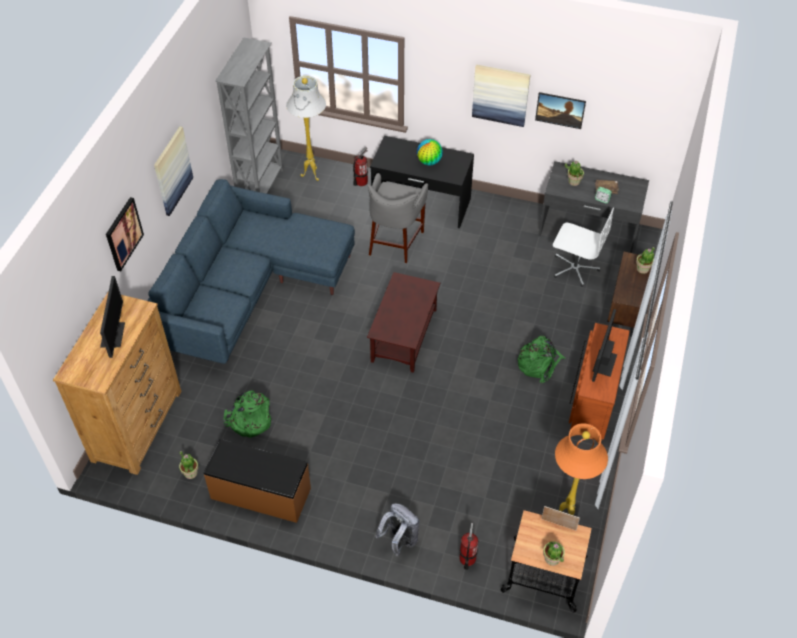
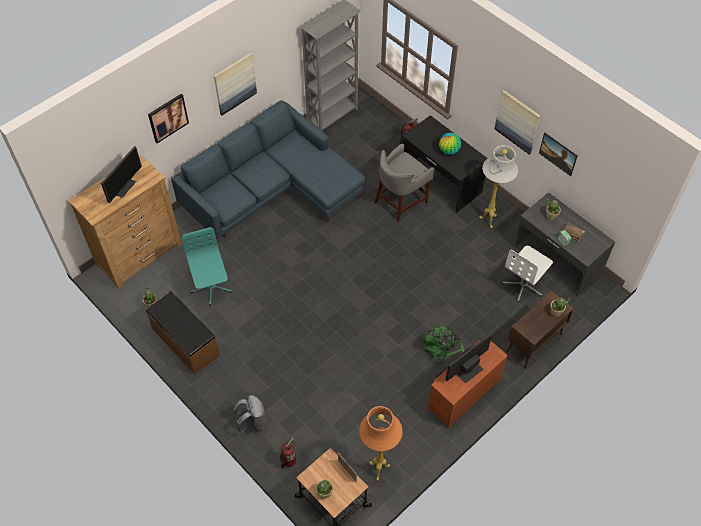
camera: 30 degrees right, 5 degrees up
(249, 421) = (211, 287): green backpack -> turquoise office chair
(312, 175) = (375, 122): white floor lamp -> white floor lamp (489, 221)
(404, 334) = (358, 276): brown coffee table -> none
(574, 268) = (523, 285): white office chair -> white office chair turned 75 degrees clockwise

